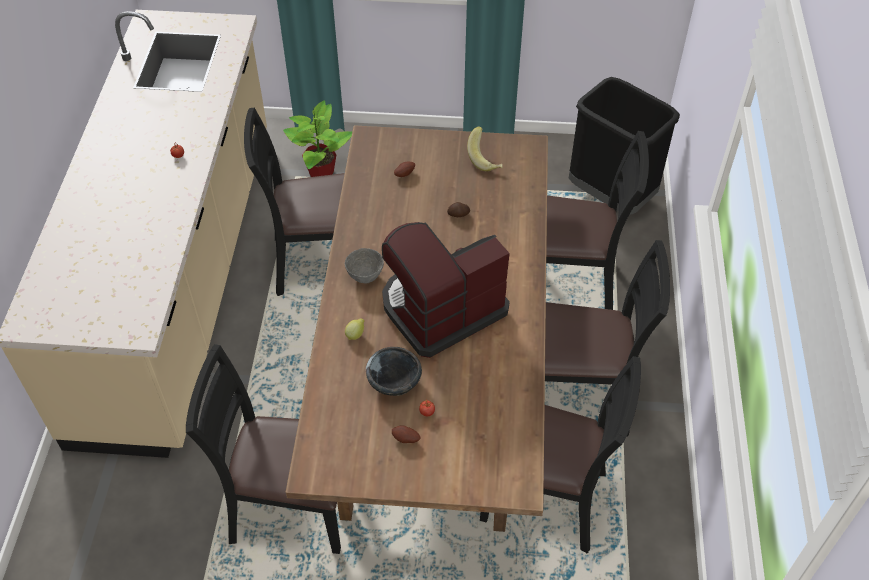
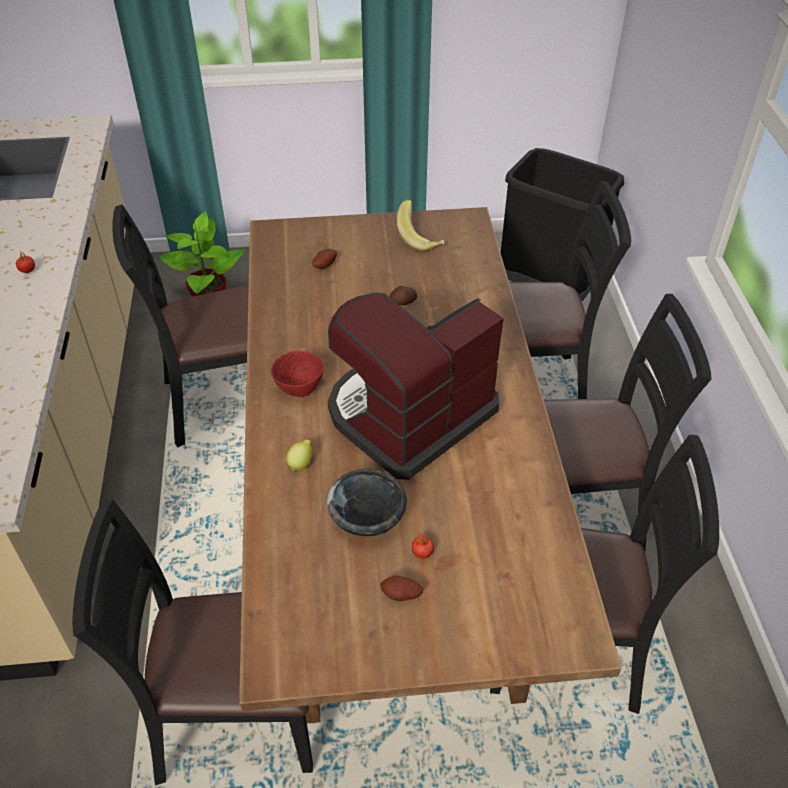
camera: 10 degrees left, 5 degrees down
(365, 277) = (300, 390): grey bowl -> red bowl

